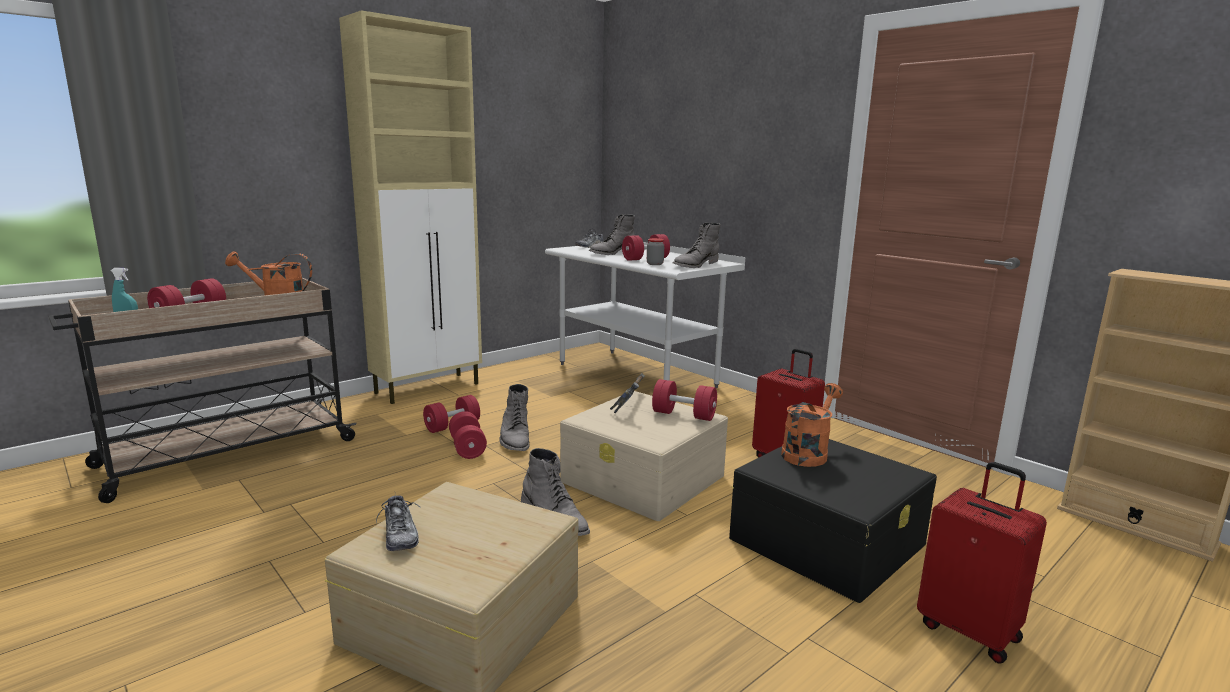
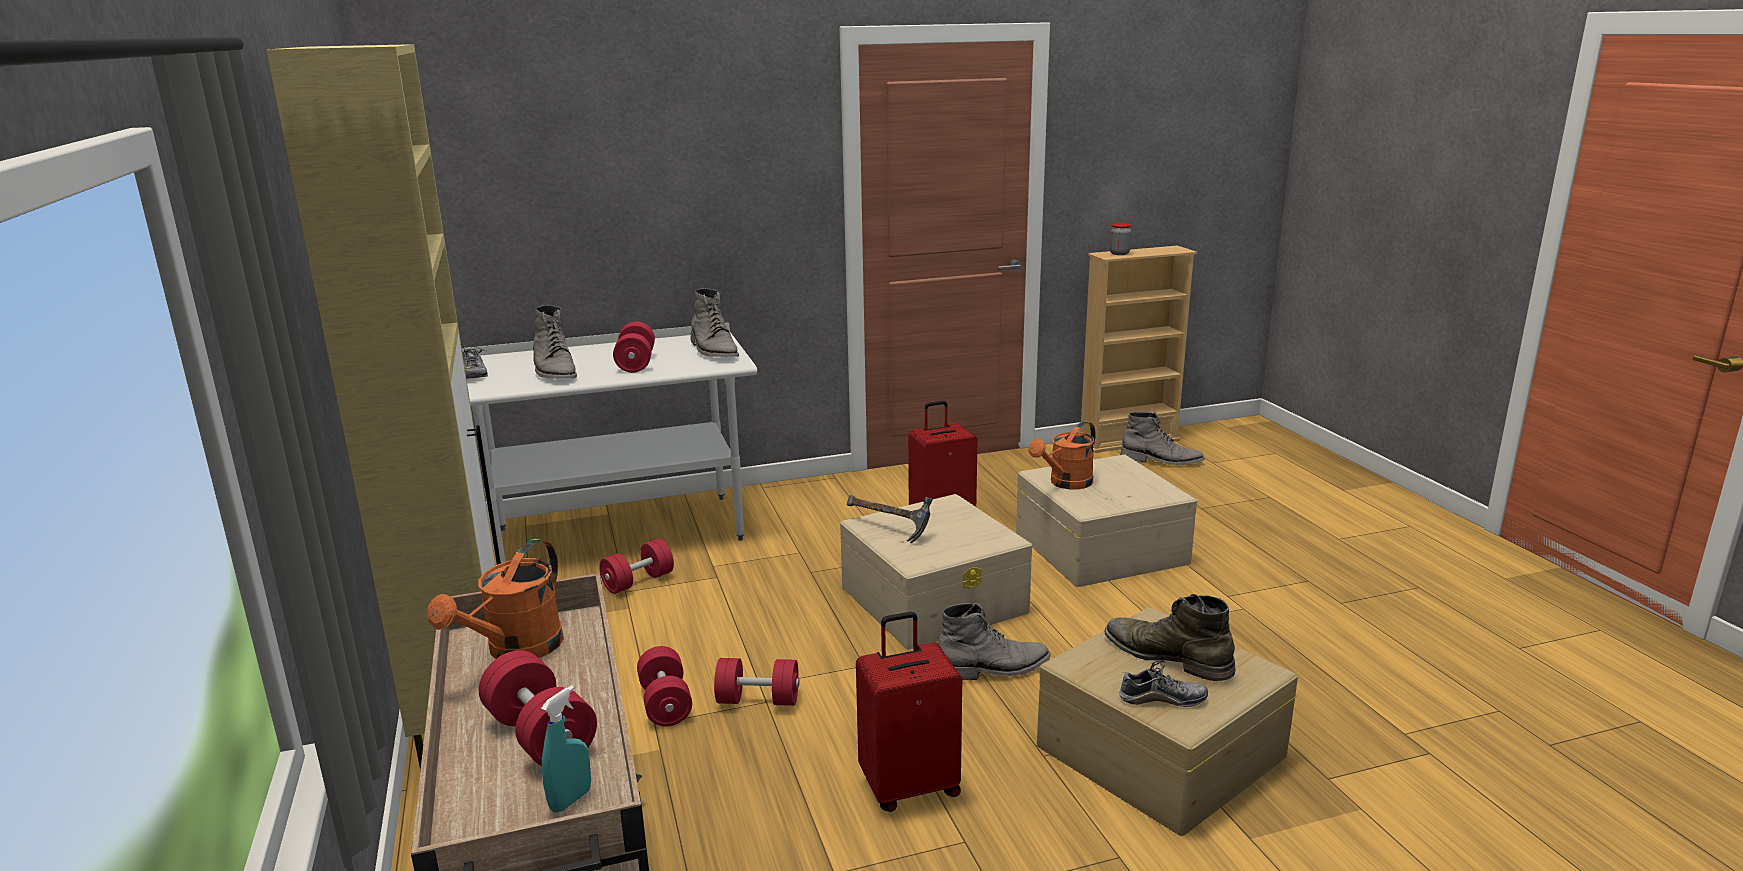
camera: 65 degrees left, 5 degrees up
(479, 532) = (1167, 656): none -> green boot
(515, 438) = (758, 659): grey boot -> grey boot (1161, 461)
(655, 264) = (681, 365): jar -> jar (1119, 253)
(684, 415) = (941, 511): red dumbbell -> red dumbbell (638, 582)
(807, 453) = (1066, 483): orange watering can -> orange watering can turned 105 degrees counterclockwise
(828, 540) = (1100, 547): black storage box -> beige storage box
(969, 630) = (1232, 539): red suitcase -> red suitcase (909, 786)

